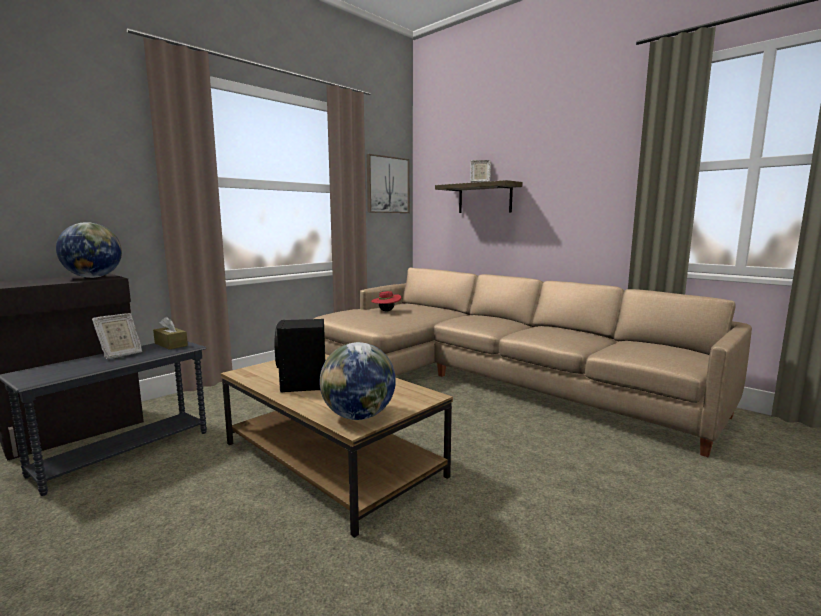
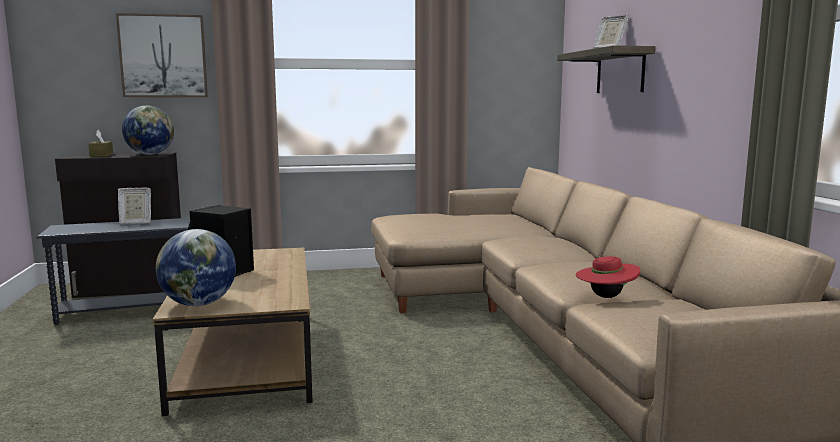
camera: 35 degrees right, 0 degrees up
(171, 344) = (181, 221): brown tissue box -> brown tissue box (101, 155)
(386, 311) = (452, 218): red hat -> red hat (606, 296)
(387, 185) = (516, 56): picture -> picture (163, 56)

